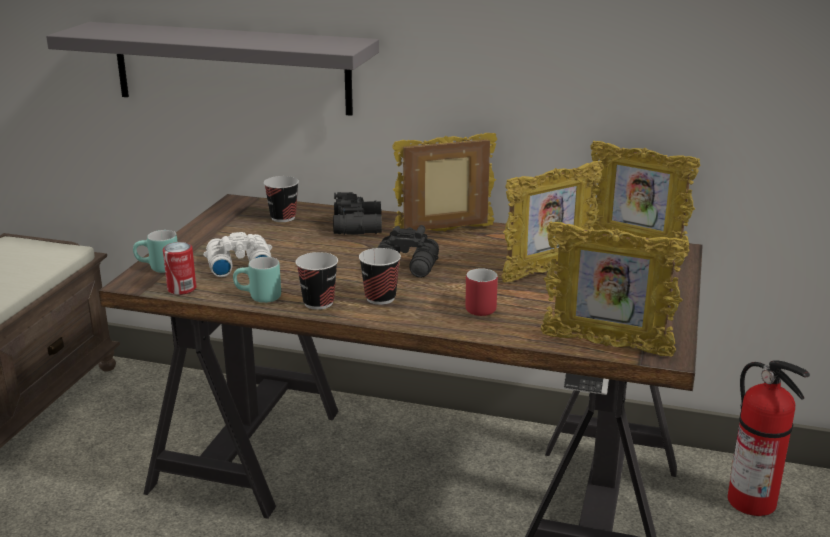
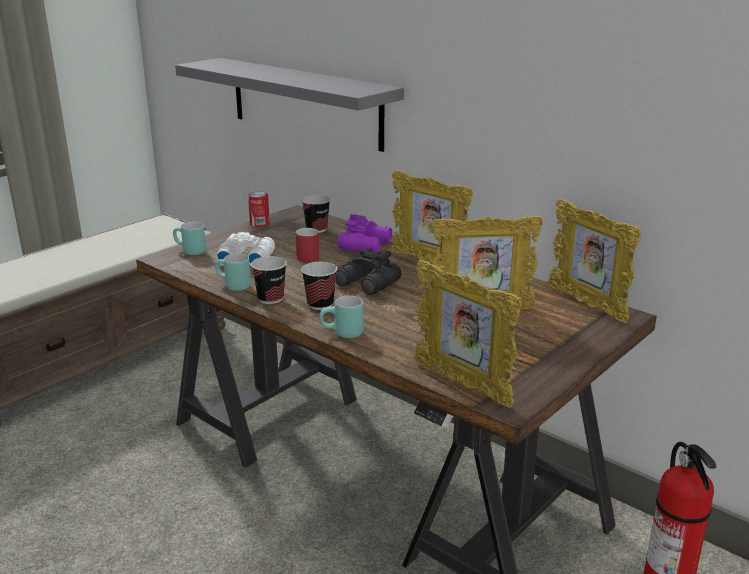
camera: 25 degrees right, 0 degrees up
(182, 289) = (189, 269): can -> can (259, 224)
(359, 226) = (367, 245): black binoculars -> purple binoculars
(438, 324) = (342, 334): none -> turquoise mug
(445, 232) = (429, 262): picture frame -> picture frame turned 150 degrees counterclockwise
(475, 307) = (386, 328): red mug -> red mug (307, 256)

